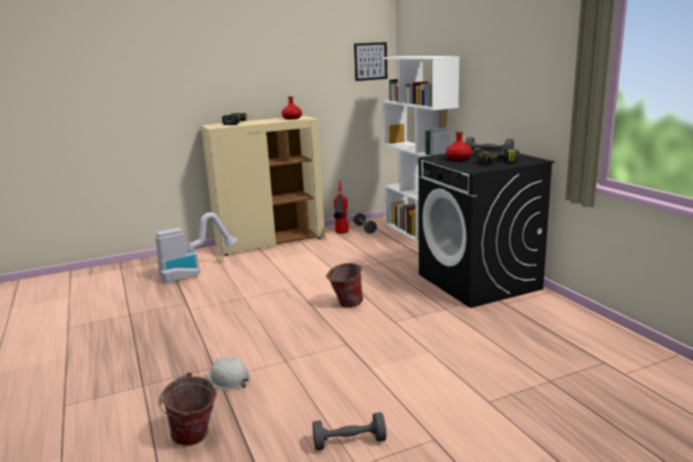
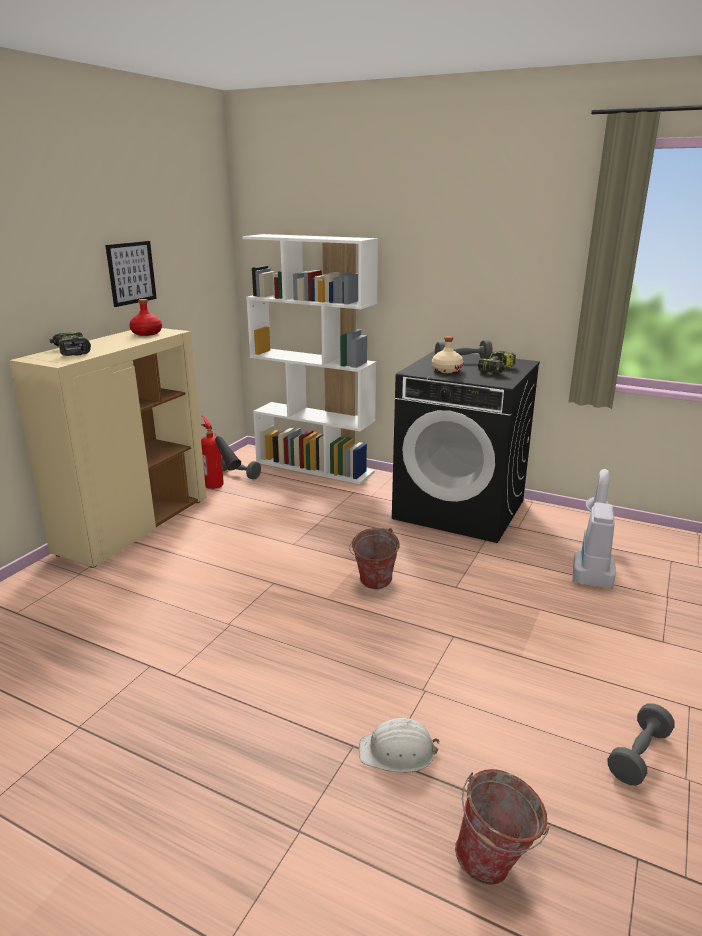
camera: 40 degrees left, 5 degrees up
(194, 273) = (85, 613): vacuum cleaner -> vacuum cleaner (591, 563)
(370, 61) = (210, 241): picture -> picture (131, 273)
(458, 159) = (446, 370): red bottle -> beige bottle

